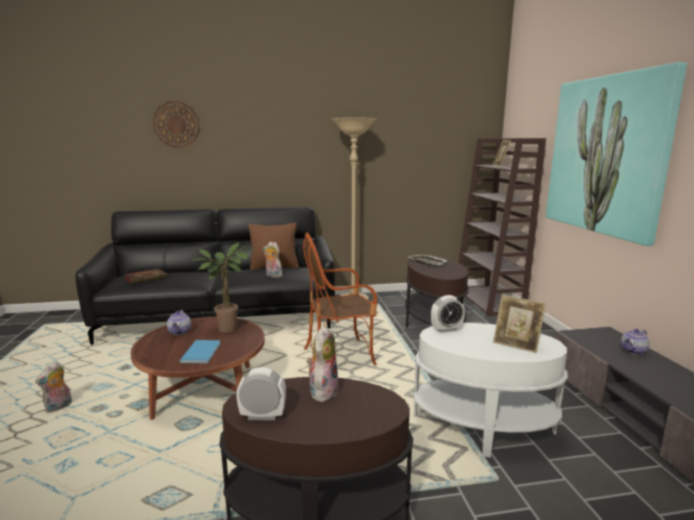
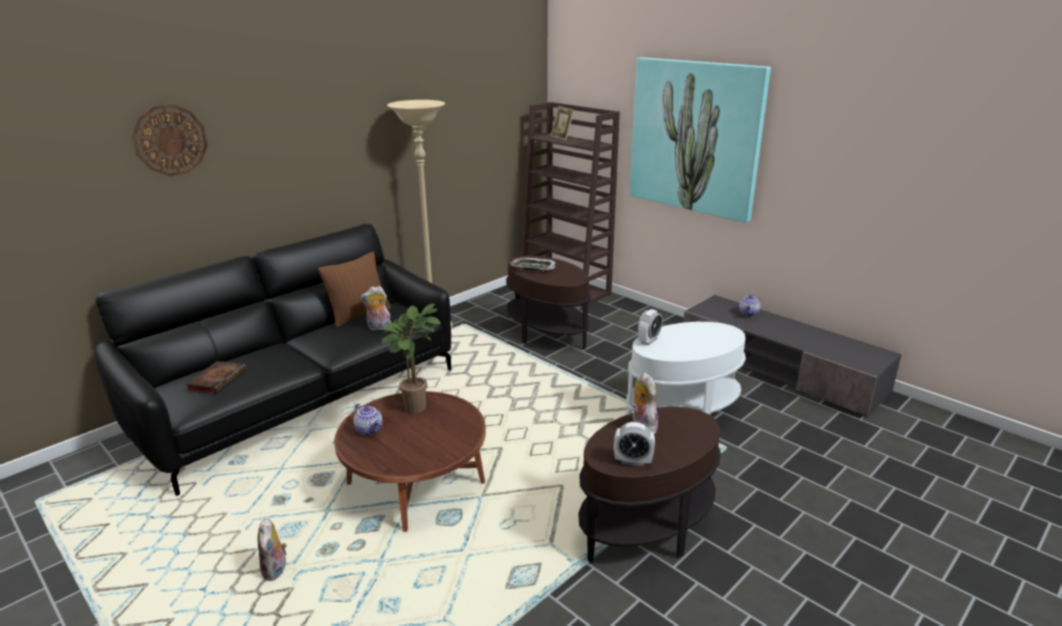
camera: 35 degrees left, 10 degrees up
(202, 352) = (433, 440): blue book -> none
(262, 416) = (633, 461): alarm clock -> alarm clock turned 135 degrees counterclockwise
(339, 355) = (499, 396): armchair -> none
(516, 345) = (710, 338): picture frame -> none

